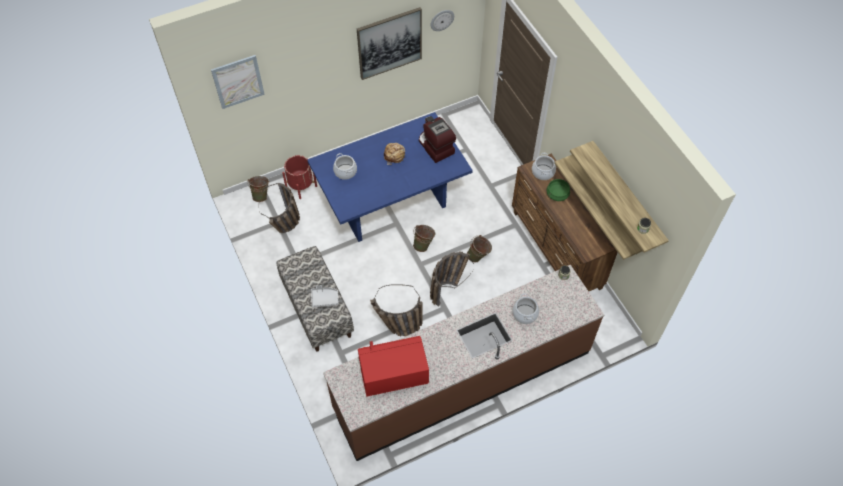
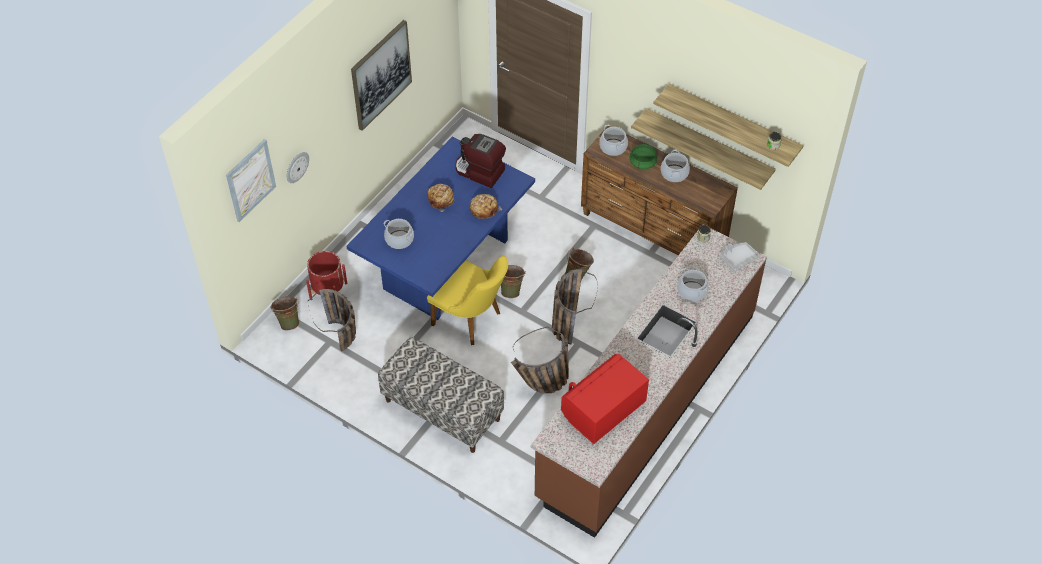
camera: 30 degrees left, 5 degrees down
(324, 299) = (461, 384): grey tray -> grey tray (738, 258)
(381, 254) = (472, 321): none -> yellow chair
(419, 176) = (484, 209): none -> bread
(442, 20) = (423, 27): wall clock -> wall clock (296, 167)
(576, 214) = (674, 173): none -> cooking pot

